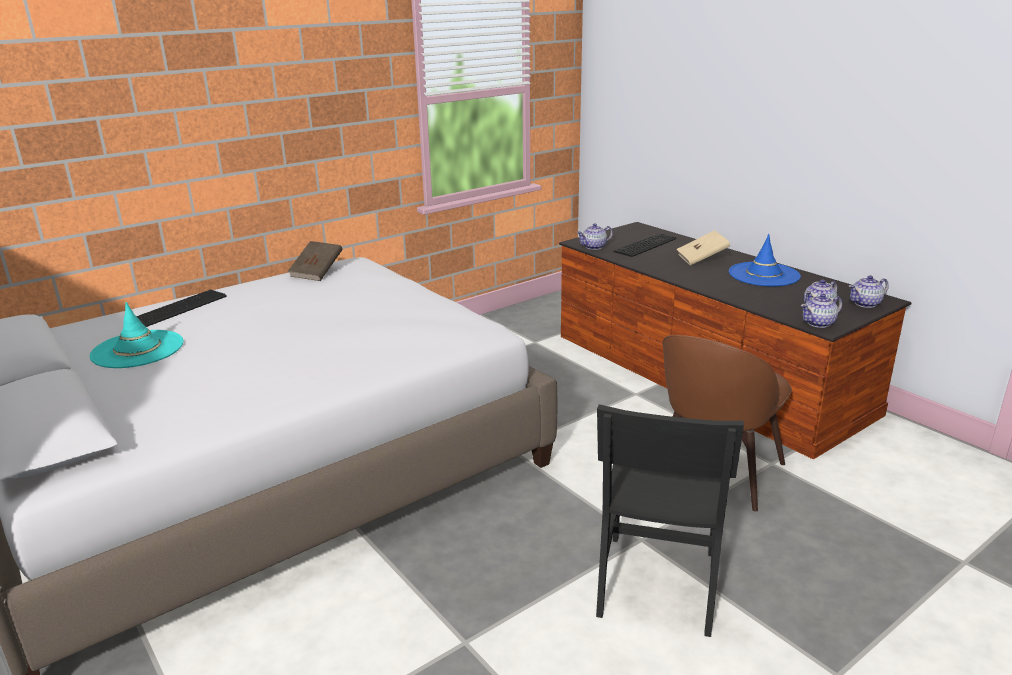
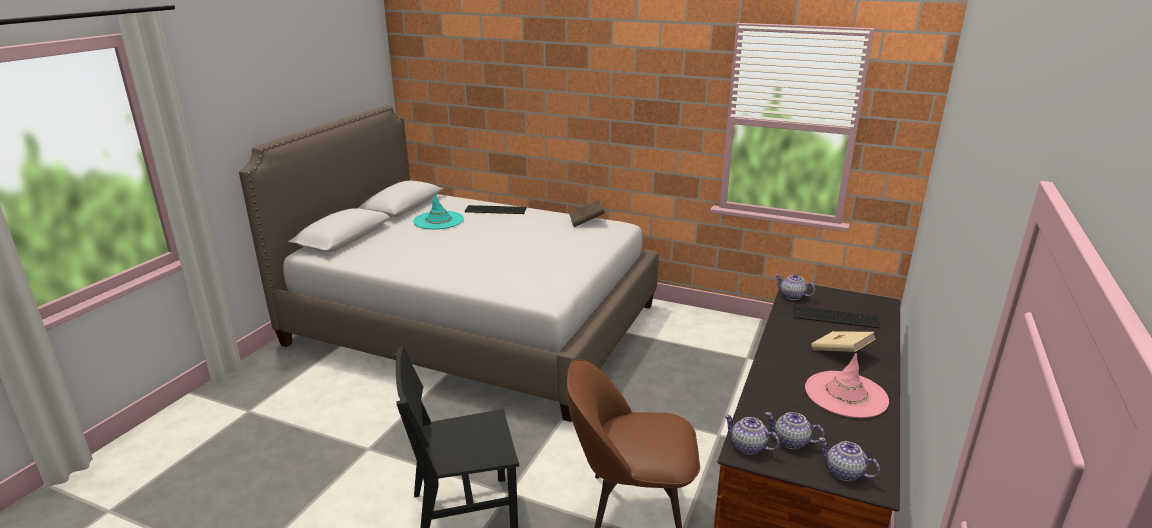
camera: 60 degrees right, 0 degrees up
(763, 275) = (845, 394): blue hat -> pink hat

